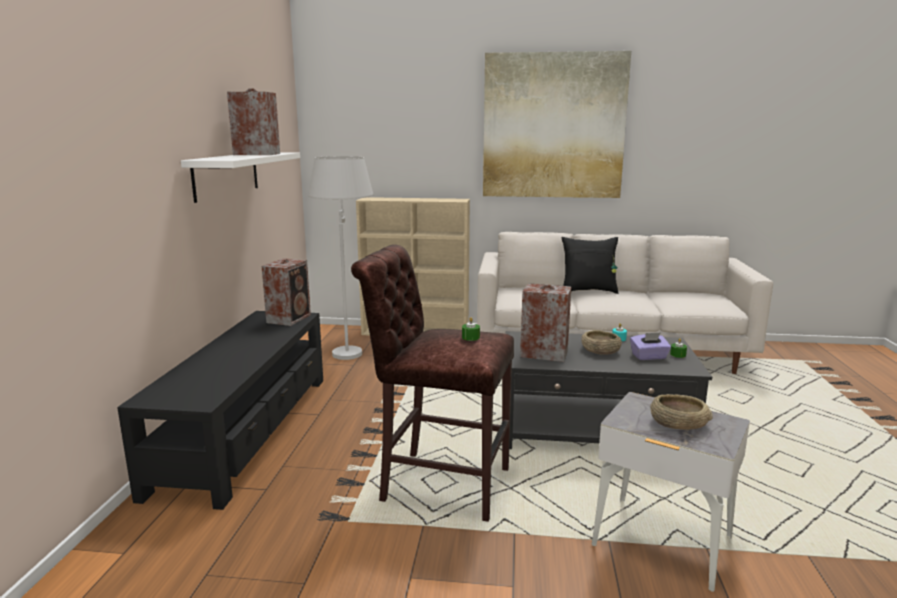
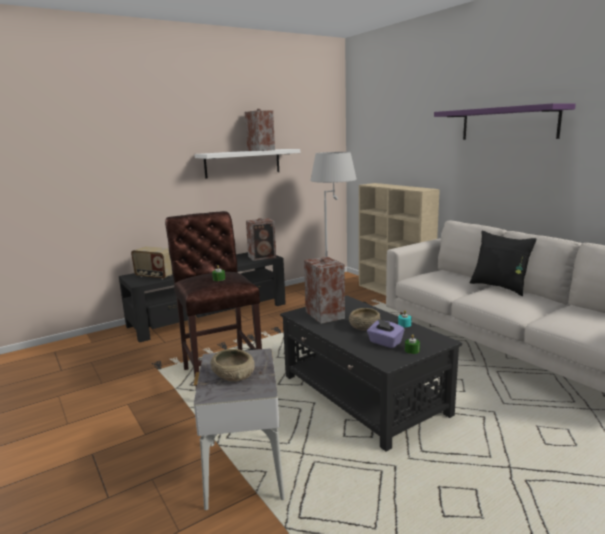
camera: 50 degrees right, 0 degrees up
(199, 385) = (155, 276): none -> radio
(553, 126) = (508, 123): picture -> purple shelf

